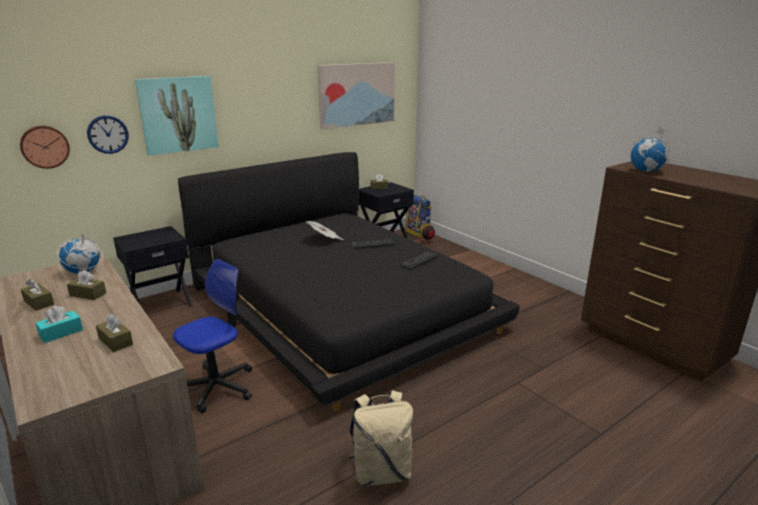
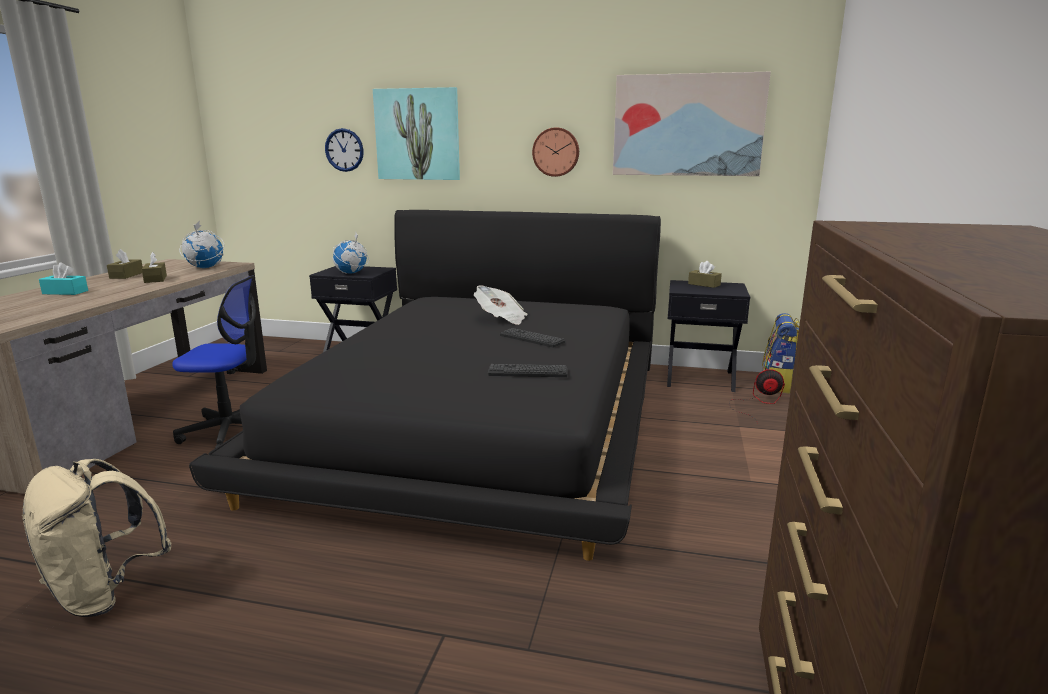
camera: 50 degrees right, 5 degrees down
(44, 146) = (290, 156): wall clock -> wall clock (556, 152)
(115, 341) = (52, 306): brown tissue box -> none
(646, 171) = (888, 233): globe -> globe (351, 273)

